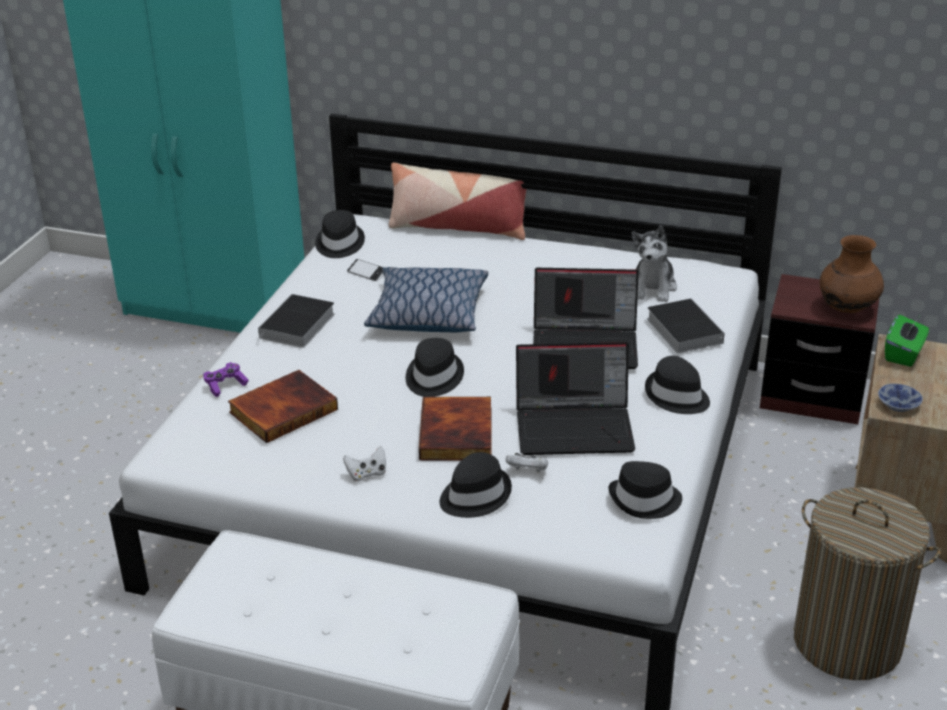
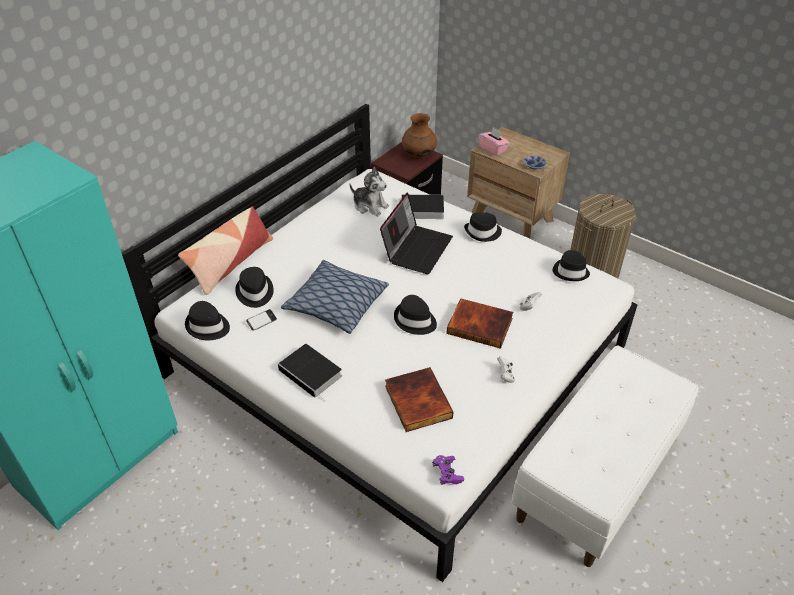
camera: 70 degrees left, 10 degrees up
(225, 385) = (368, 428): purple game controller -> purple game controller (447, 473)
(474, 495) = (545, 333): black hat -> black hat (254, 292)
(575, 427) = (494, 276): laptop -> none
(903, 354) = (493, 149): green tissue box -> pink tissue box

